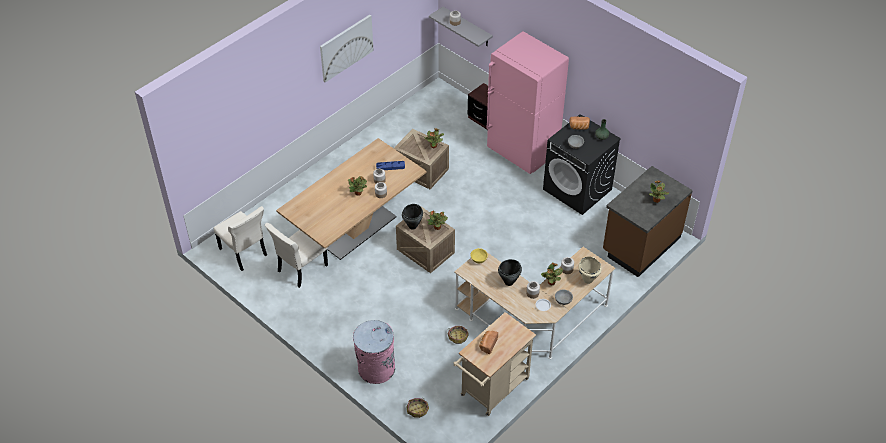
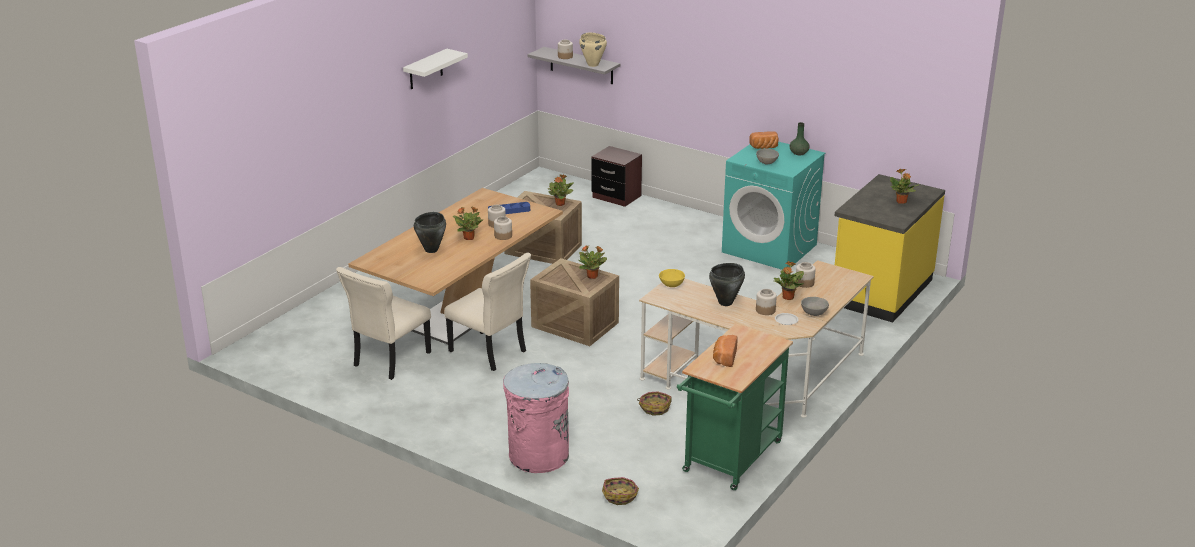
camera: 10 degrees left, 20 degrees down
(244, 253) = (297, 352): beige chair -> beige chair (489, 352)
(346, 47) = (425, 69): picture -> white shelf
(413, 226) = (556, 278): black cooking pot -> black cooking pot (431, 250)
(492, 390) = (729, 461): beige cart -> green cart
(522, 152) = (679, 222): pink fridge -> none
(578, 189) = (770, 248): black washing machine -> turquoise washing machine
(588, 280) = (840, 290): beige cooking pot -> beige cooking pot (593, 64)
(640, 244) = (880, 291): brown counter -> yellow counter

